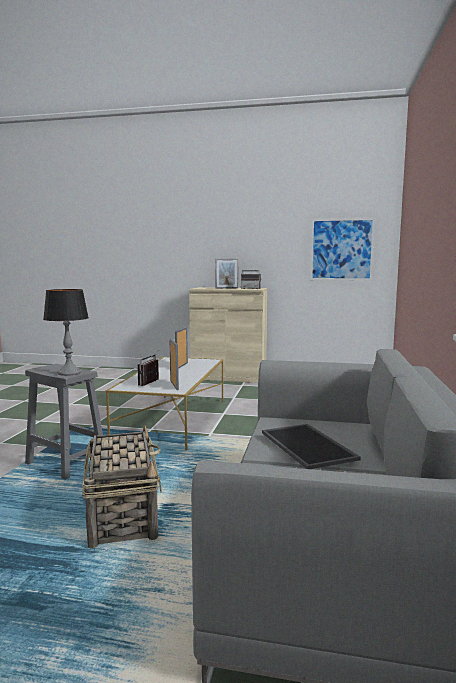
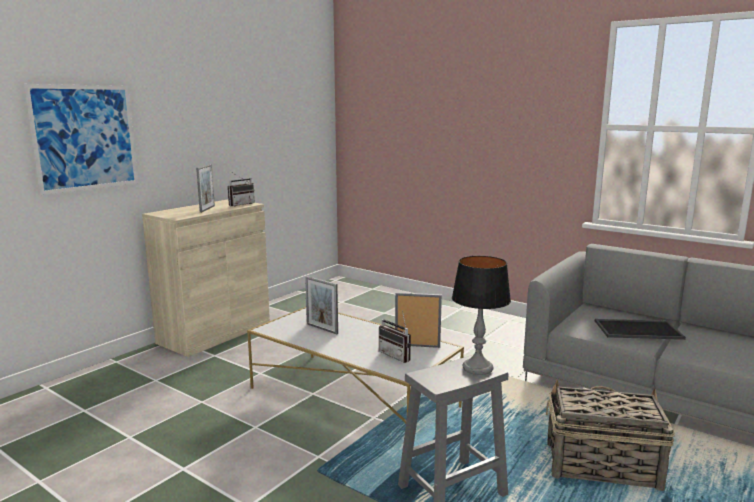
camera: 65 degrees left, 5 degrees up
(341, 249) = (295, 141): picture -> picture (85, 137)

